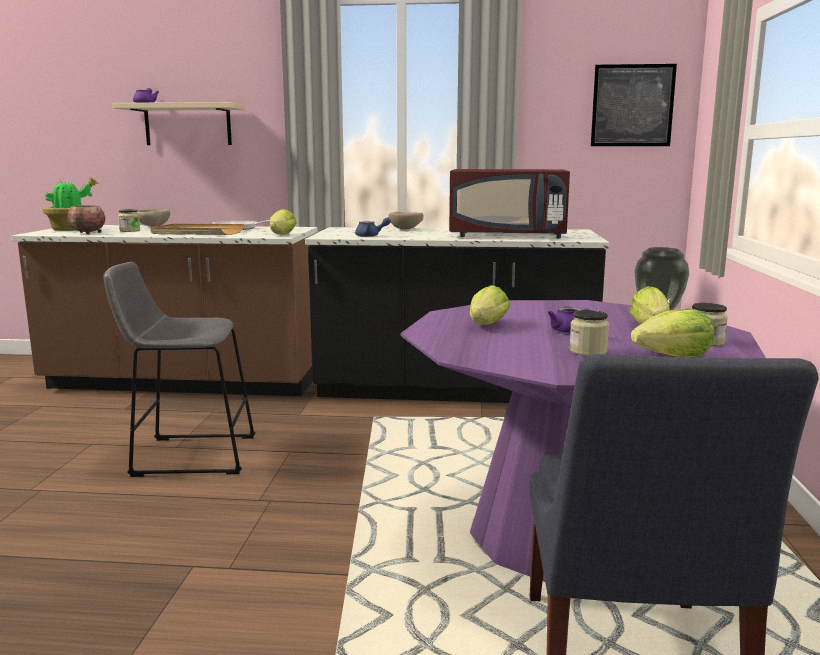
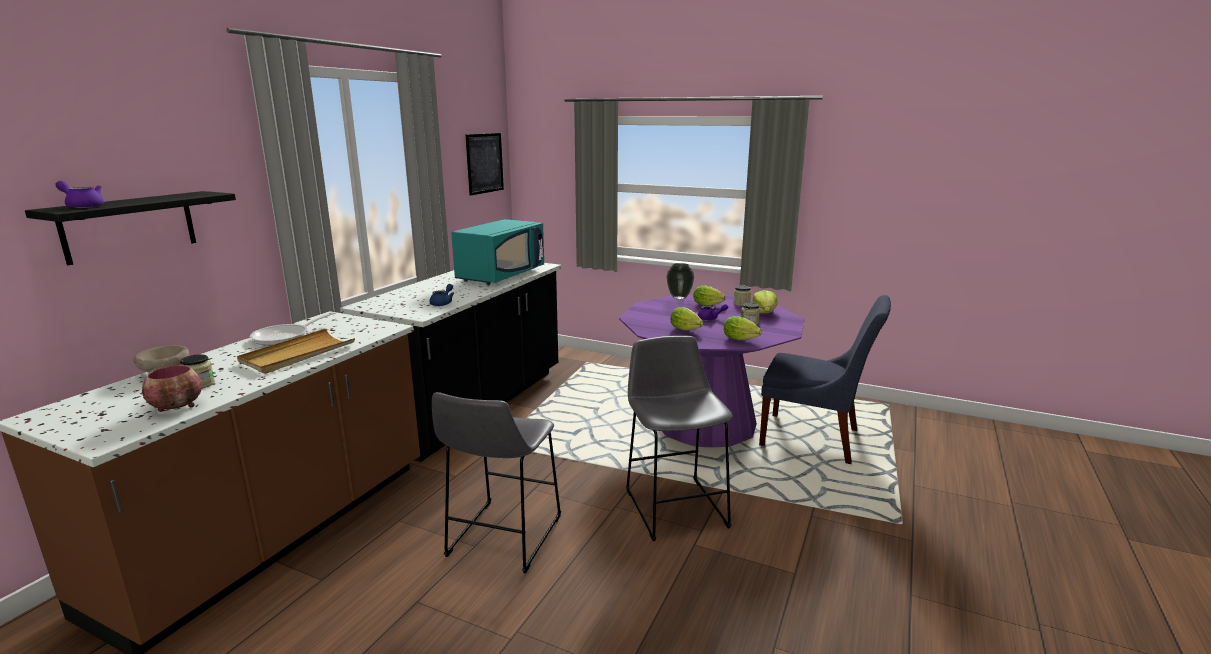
camera: 70 degrees left, 5 degrees up
(71, 229) = (96, 419): potted plant -> none
(188, 125) = (130, 226): beige shelf -> black shelf
(281, 235) = (384, 326): lettuce -> lettuce (742, 340)
(289, 539) = (674, 504): none -> grey stool
(406, 229) = (413, 290): beige bowl -> none
(508, 236) = (501, 275): red microwave -> turquoise microwave

